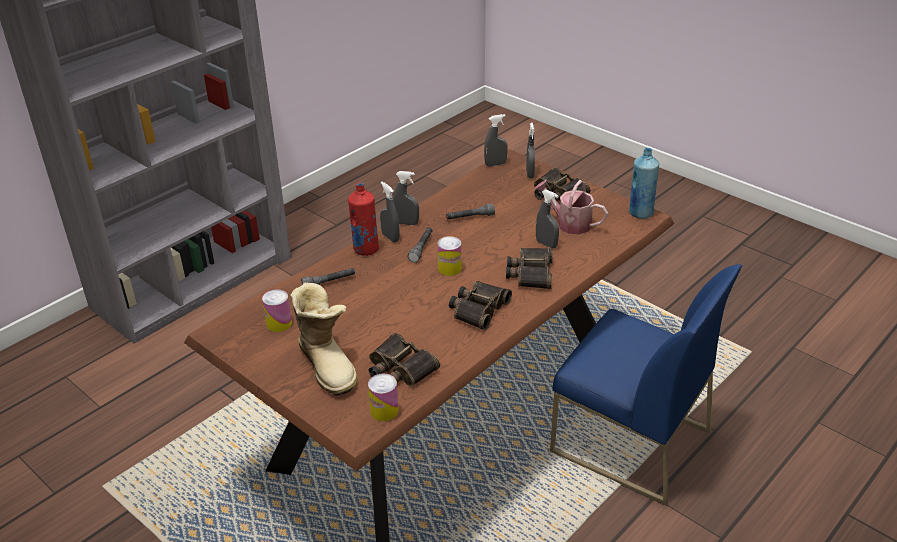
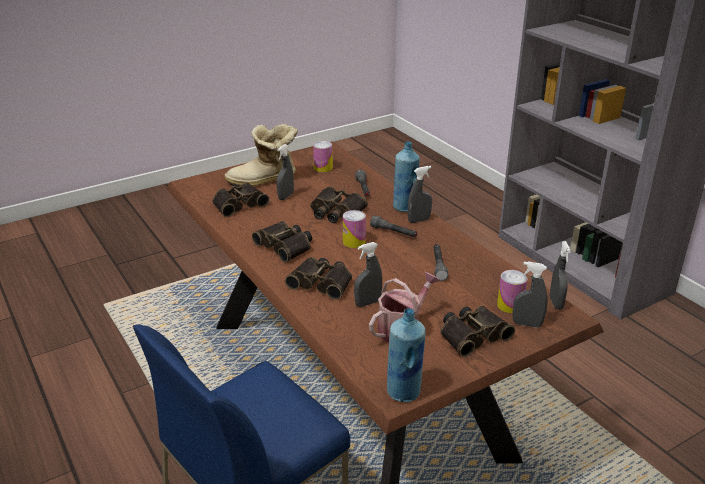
camera: 105 degrees right, 5 degrees down
(365, 249) = (405, 207): red bottle -> blue bottle
(384, 411) = (201, 194): can -> can (510, 305)
(391, 292) = (335, 211): none -> binoculars
(406, 223) = (441, 231): grey spray bottle -> grey spray bottle (285, 196)

